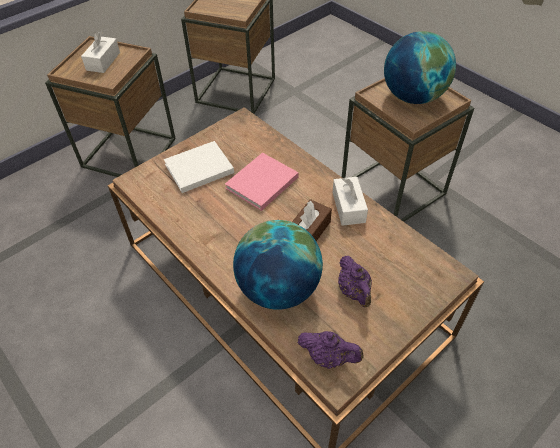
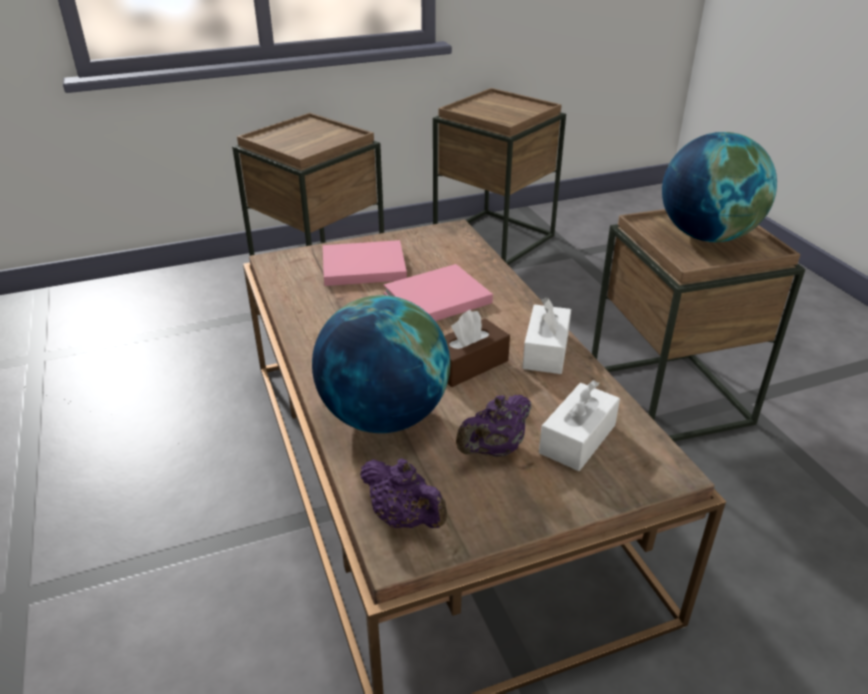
camera: 20 degrees right, 15 degrees down
(103, 61) = (309, 136): white tissue box -> white tissue box (577, 439)
(197, 169) = (361, 266): white book -> pink book
(354, 291) = (494, 450): purple teapot -> purple teapot turned 45 degrees clockwise

